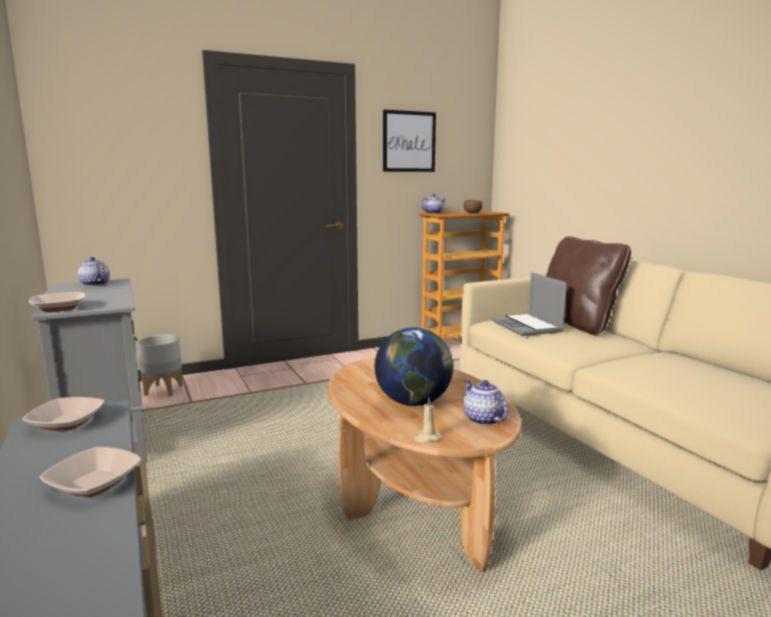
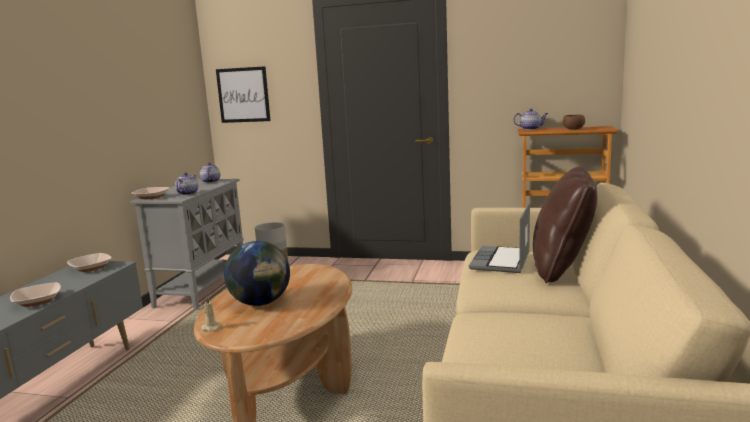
camera: 40 degrees right, 0 degrees up
(409, 141) = (507, 55): picture -> picture (243, 95)
(482, 419) = (270, 327): teapot -> teapot (188, 193)

